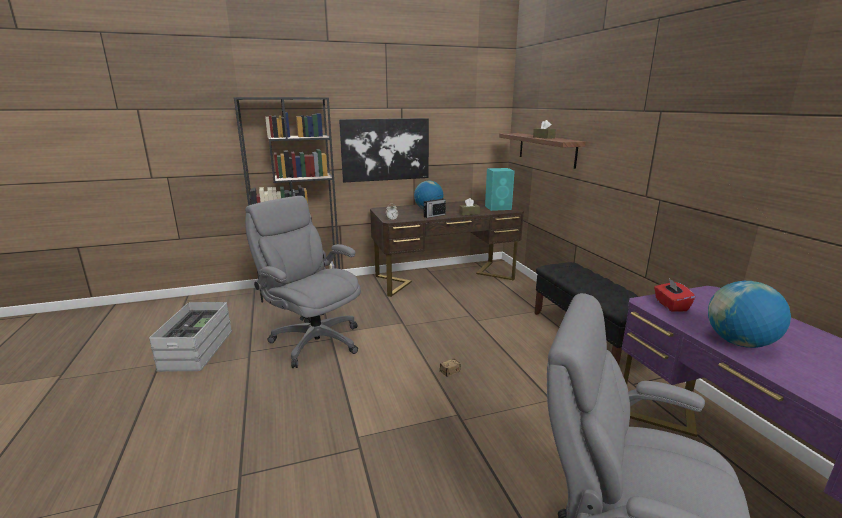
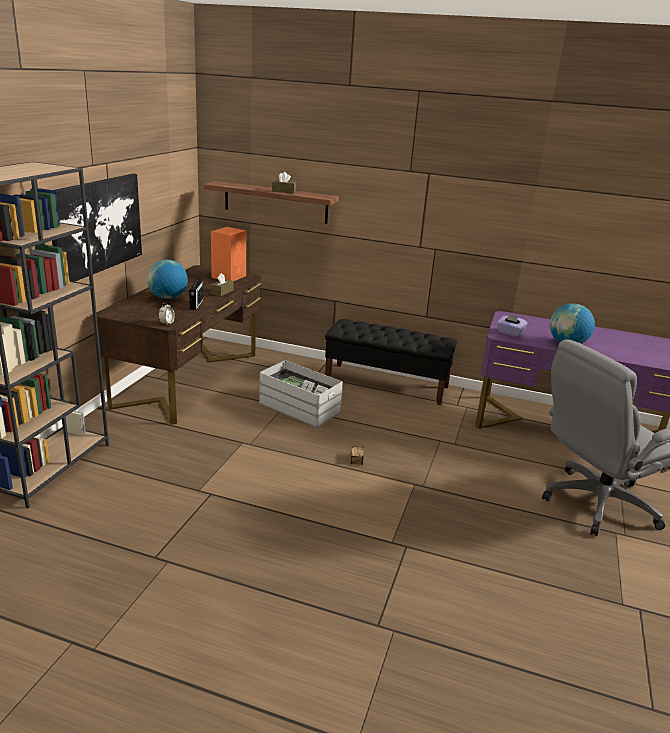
camera: 55 degrees left, 5 degrees up
(197, 349) = (83, 598): grey storage box -> grey storage box (300, 407)
(313, 339) = (194, 505): grey office chair -> none
(498, 208) = (229, 276): turquoise speaker -> orange speaker
(670, 305) = (510, 333): red tissue box -> purple tissue box

